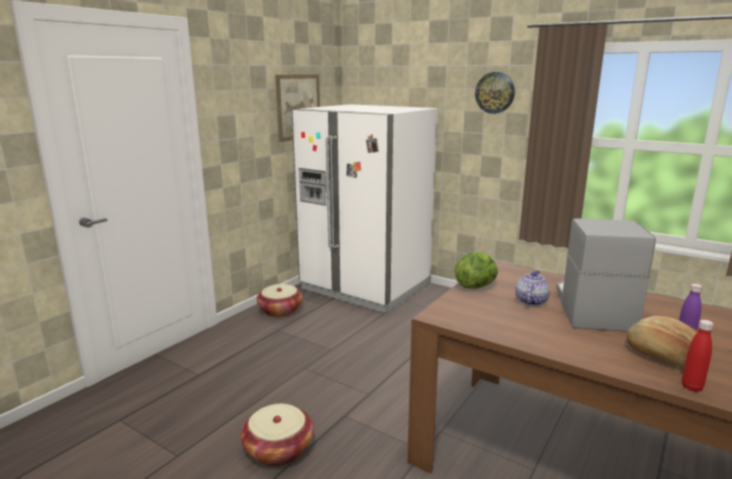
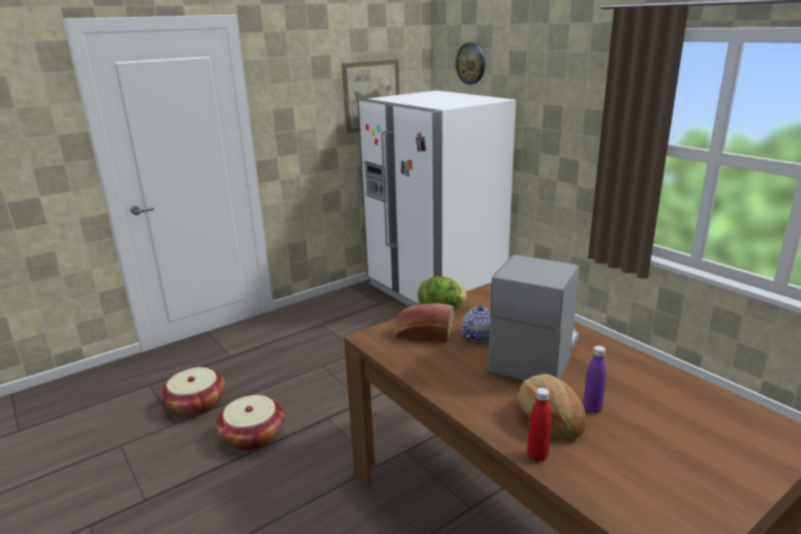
camera: 20 degrees right, 5 degrees up
(280, 311) = (336, 305): basket -> basket (196, 405)
(481, 306) = (422, 334): none -> bread
(495, 92) = (573, 84): wall clock -> wall clock (471, 63)

